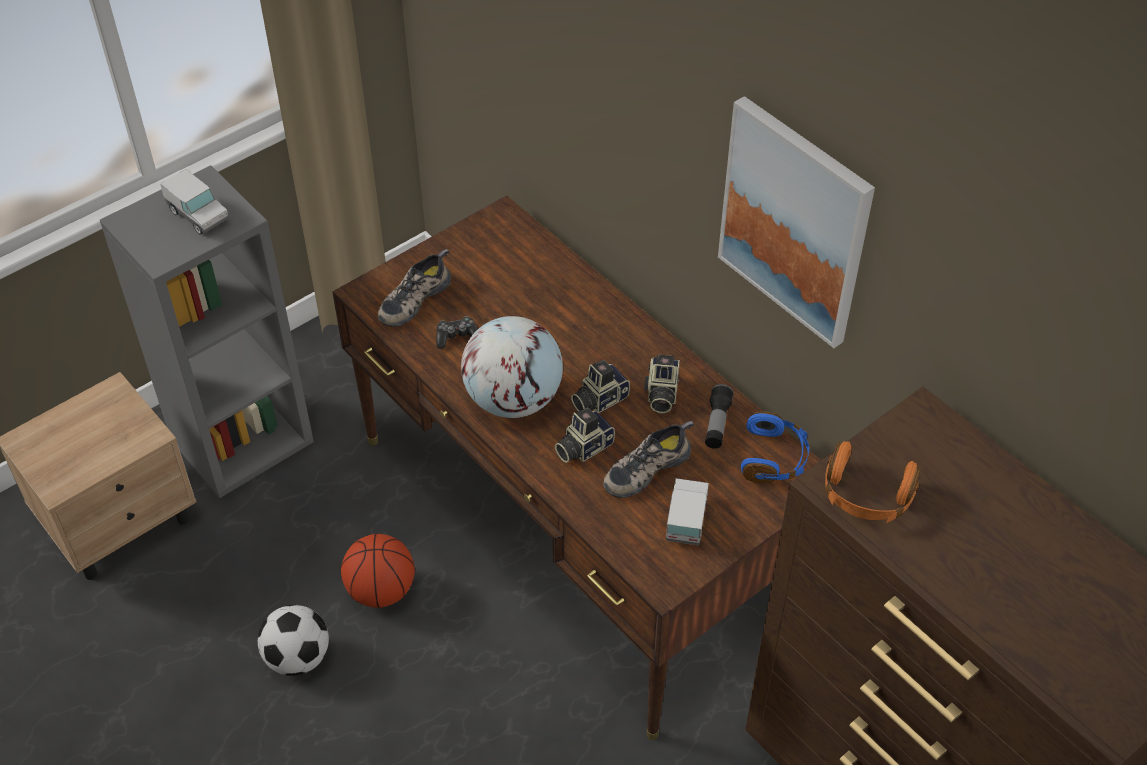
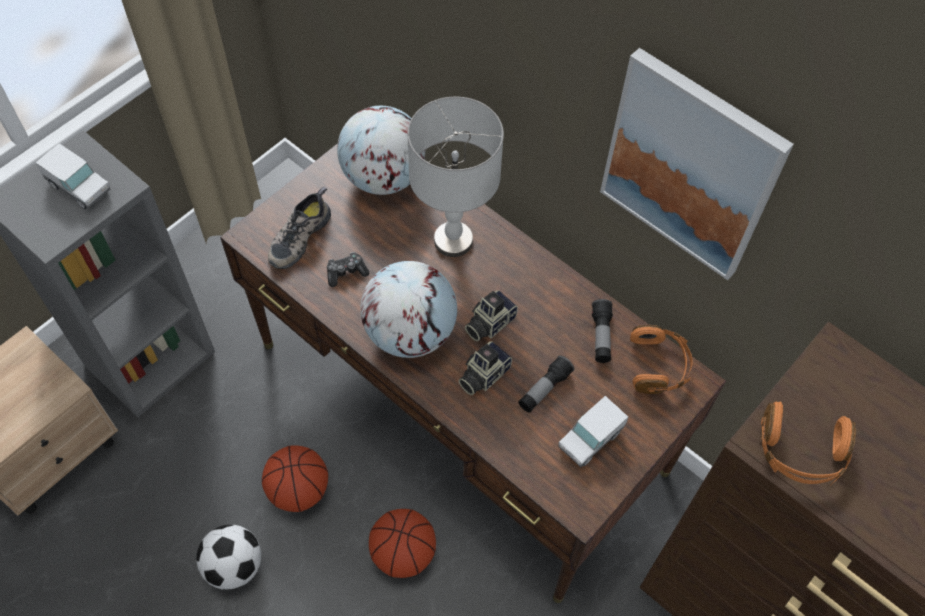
camera: 10 degrees left, 10 degrees up
(485, 668) = (403, 553): none -> basketball
(512, 252) = (383, 178): none -> globe
(575, 319) = (453, 241): none -> grey table lamp
(646, 467) = (544, 389): shoe -> flashlight
(661, 394) = (545, 311): camera -> none
(686, 519) = (590, 439): toy truck -> toy truck turned 135 degrees counterclockwise
(774, 458) = (658, 366): blue headphones -> orange headphones

